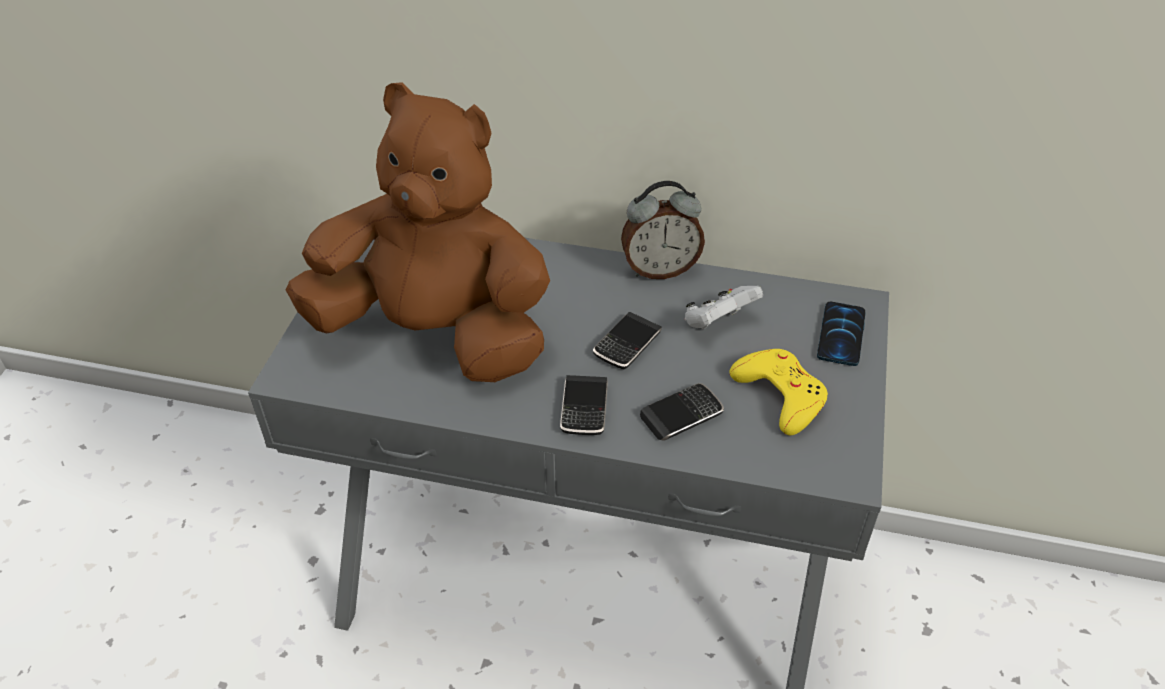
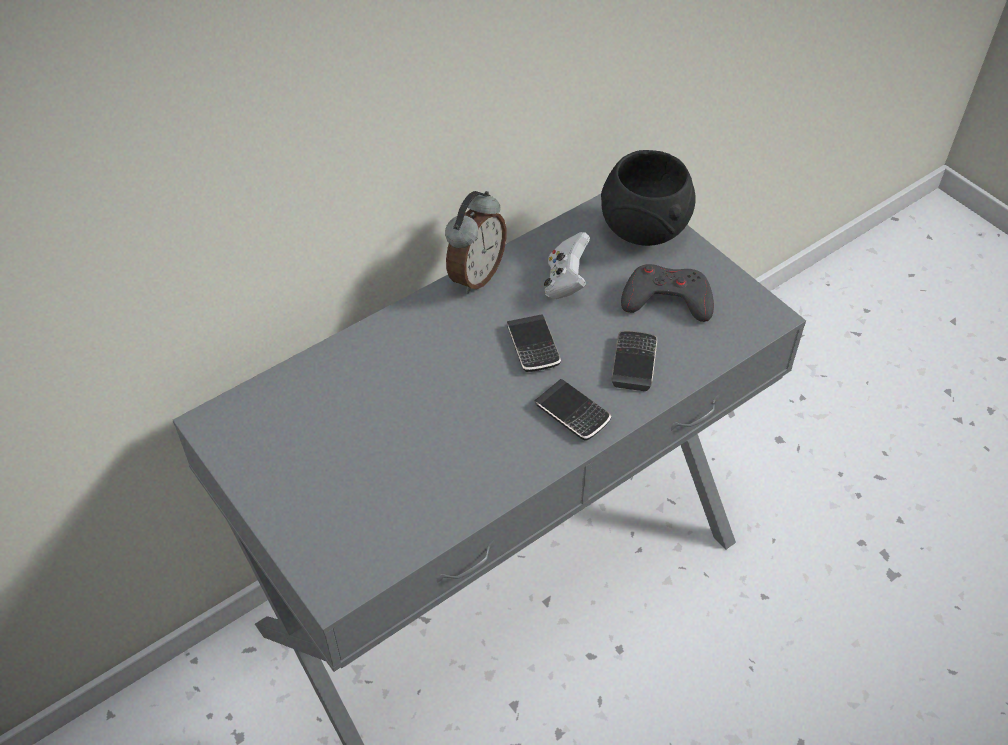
camera: 50 degrees left, 5 degrees up
(436, 333) = (394, 454): brown plush toy -> none
(780, 395) = (667, 299): yellow game controller -> grey game controller
(841, 335) = (644, 230): phone -> black bowl

